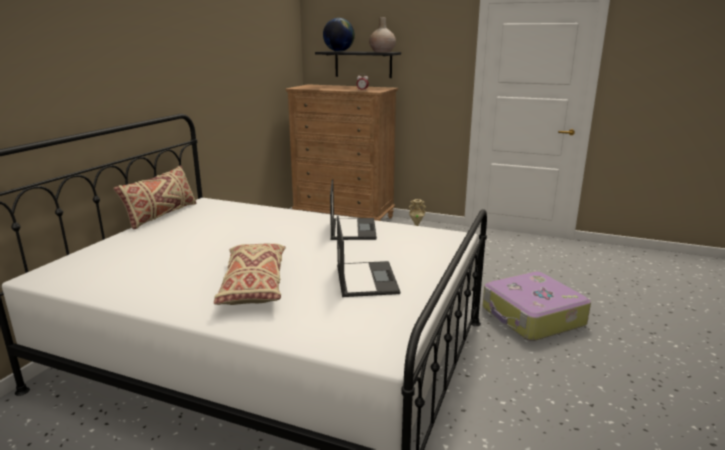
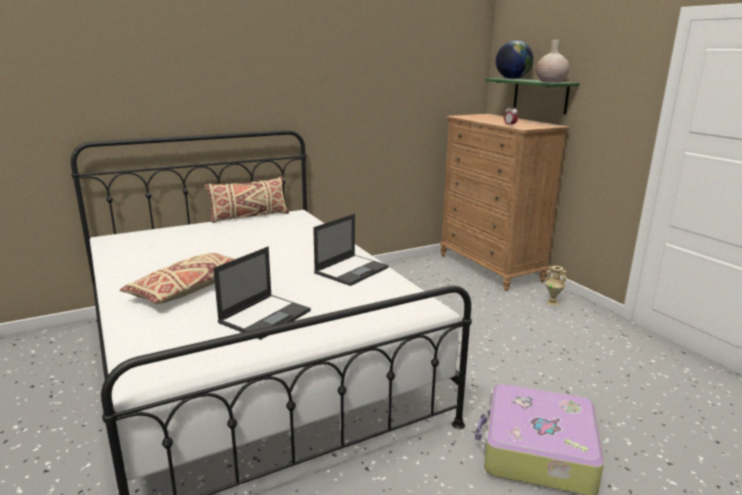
camera: 40 degrees right, 0 degrees up
(363, 64) = (540, 95): black shelf -> green shelf

